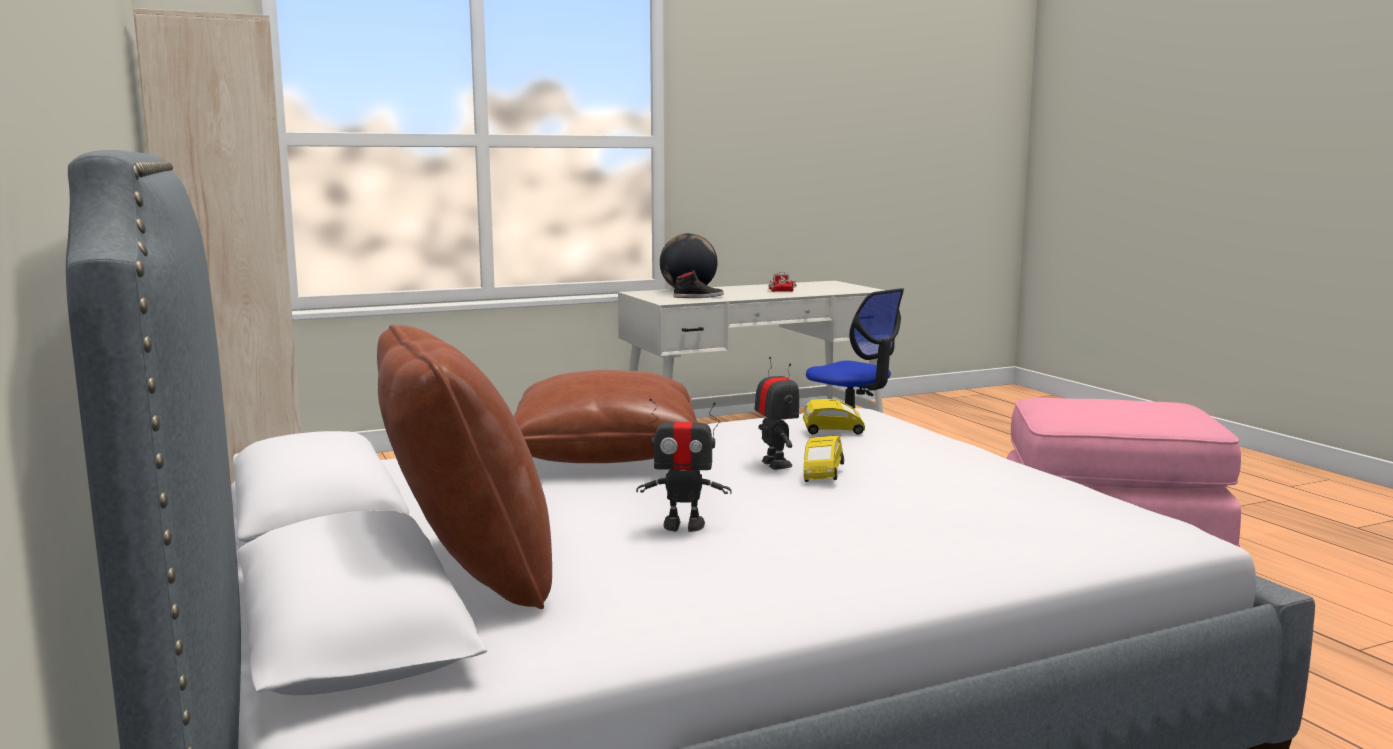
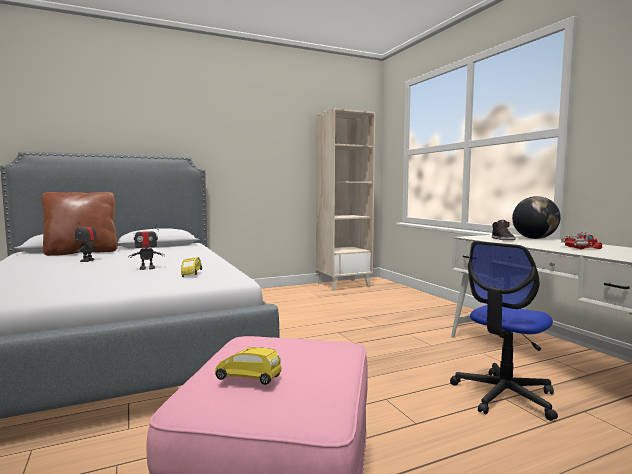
camera: 90 degrees right, 5 degrees down
(606, 453) = (187, 256): brown pillow -> none
(822, 475) = (122, 271): yellow toy car -> yellow toy car (249, 379)

